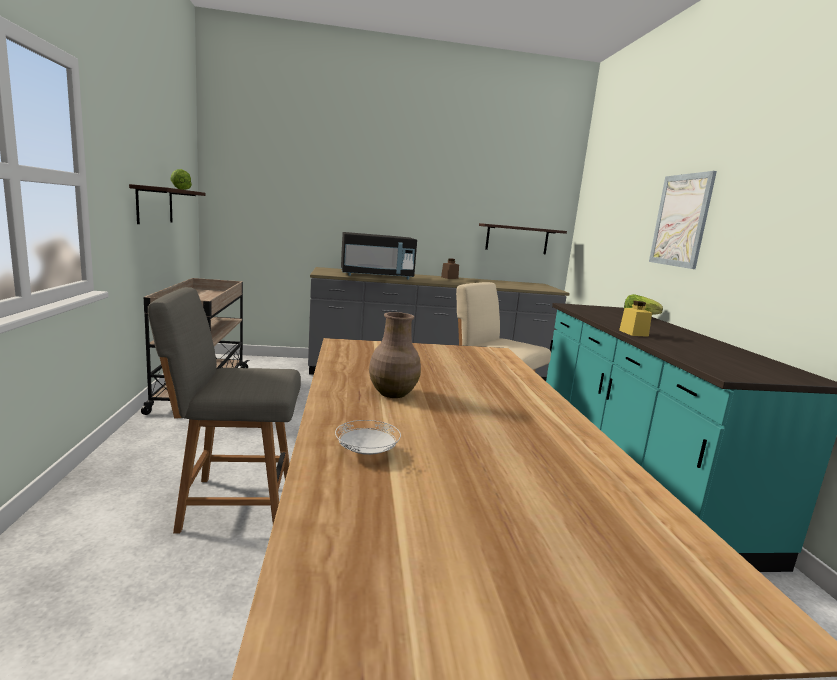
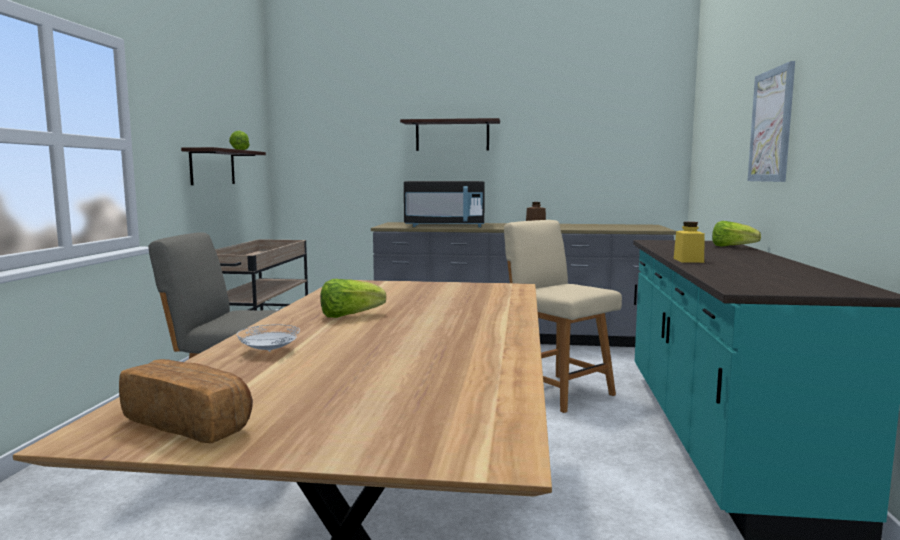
camera: 15 degrees right, 5 degrees down
(392, 393) = (349, 316): brown vase -> lettuce
(404, 597) = (189, 424): none -> bread
(517, 239) = (618, 174): shelf -> shelf (452, 135)

